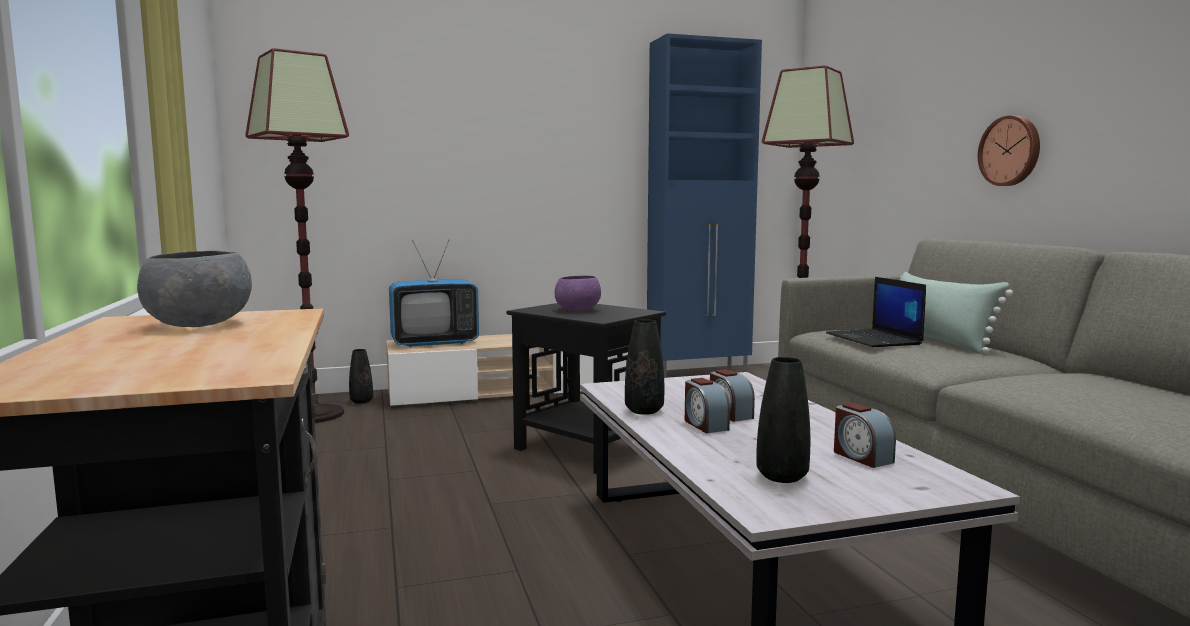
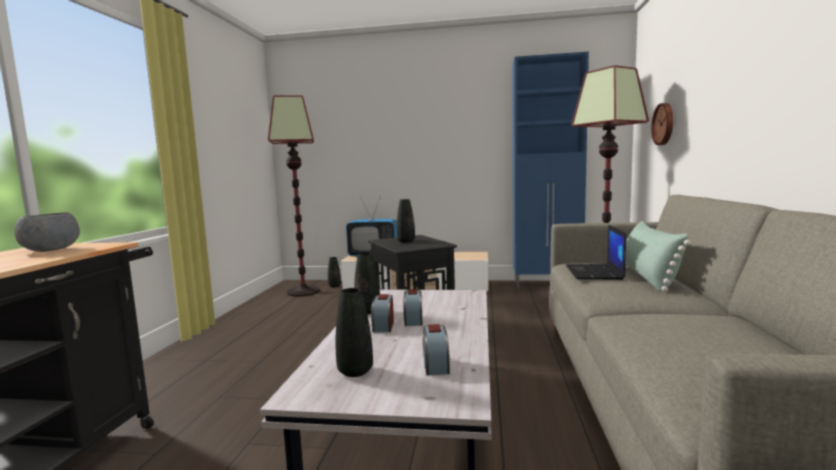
camera: 25 degrees right, 0 degrees up
(577, 310) = (406, 241): purple bowl -> black vase
(1011, 151) = (743, 120): wall clock -> wall clock (664, 124)

